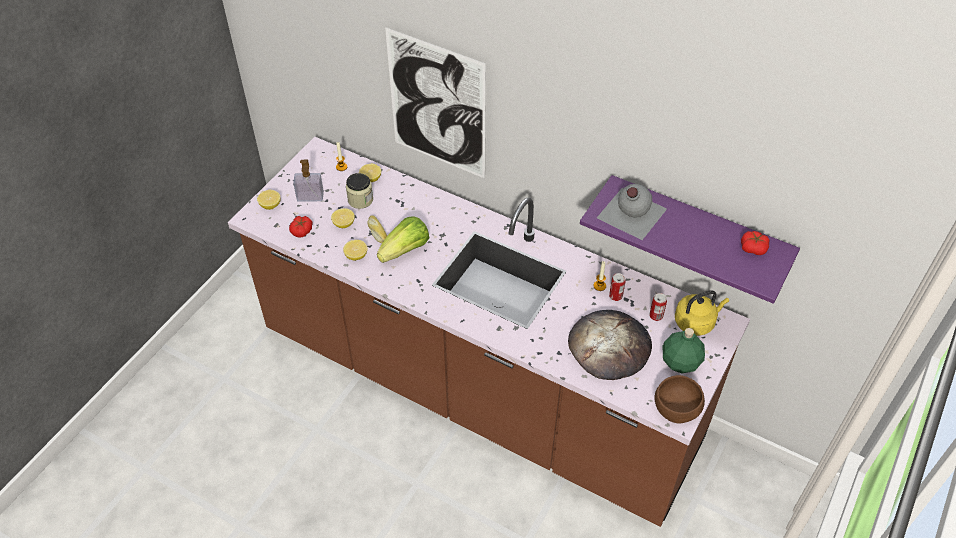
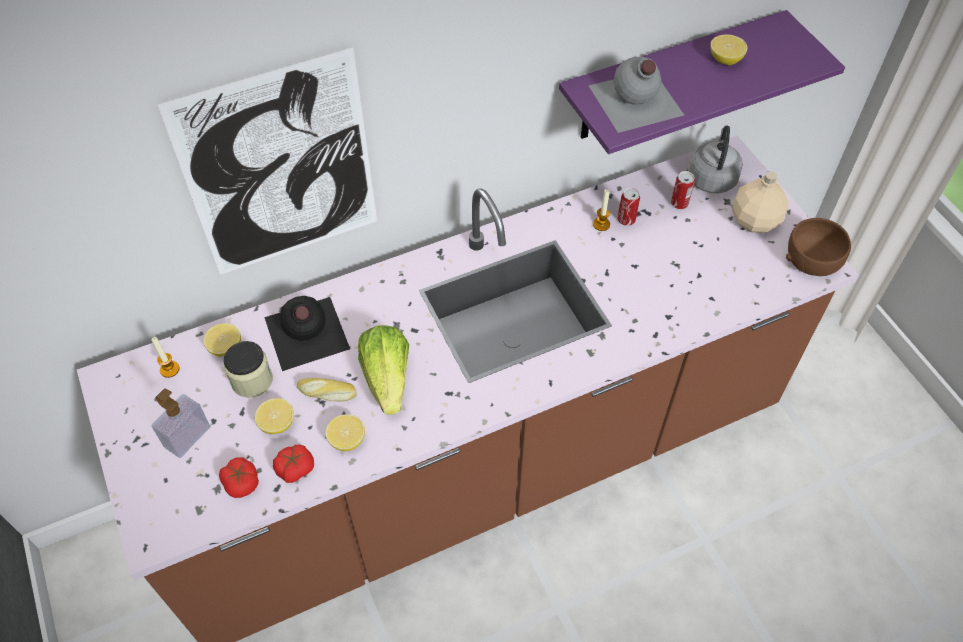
camera: 55 degrees left, 5 degrees up
(270, 205) = (153, 497): lemon -> lemon (725, 59)
(405, 203) = (305, 334): none -> black bottle
(609, 347) = (692, 267): bread -> none
(680, 362) = (754, 221): green bottle -> beige bottle
(696, 322) = (711, 177): yellow kettle -> grey kettle
(753, 248) = (763, 40): tomato -> tomato (295, 468)

